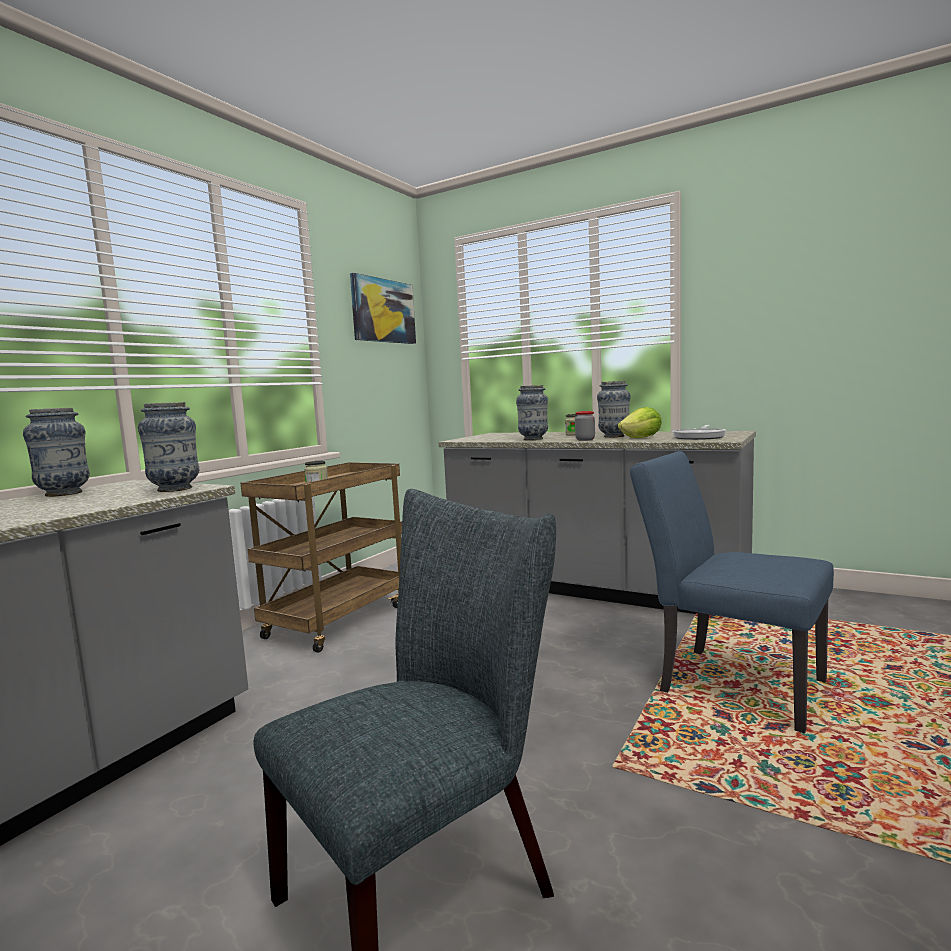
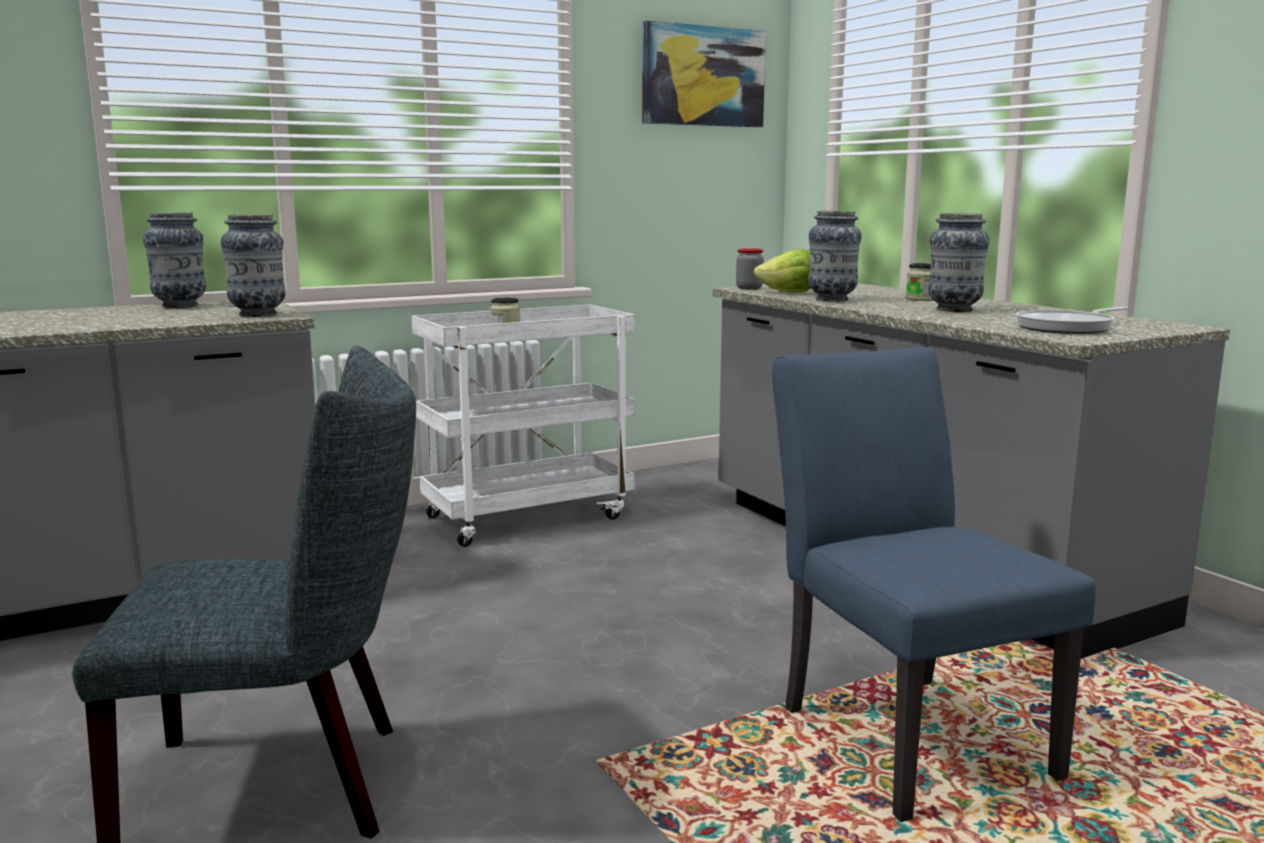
camera: 30 degrees right, 5 degrees up
(337, 620) = (528, 516): brown cart -> white cart
(585, 440) = (889, 310): jar -> jar (749, 288)
(641, 438) = (976, 318): lettuce -> lettuce (791, 293)

